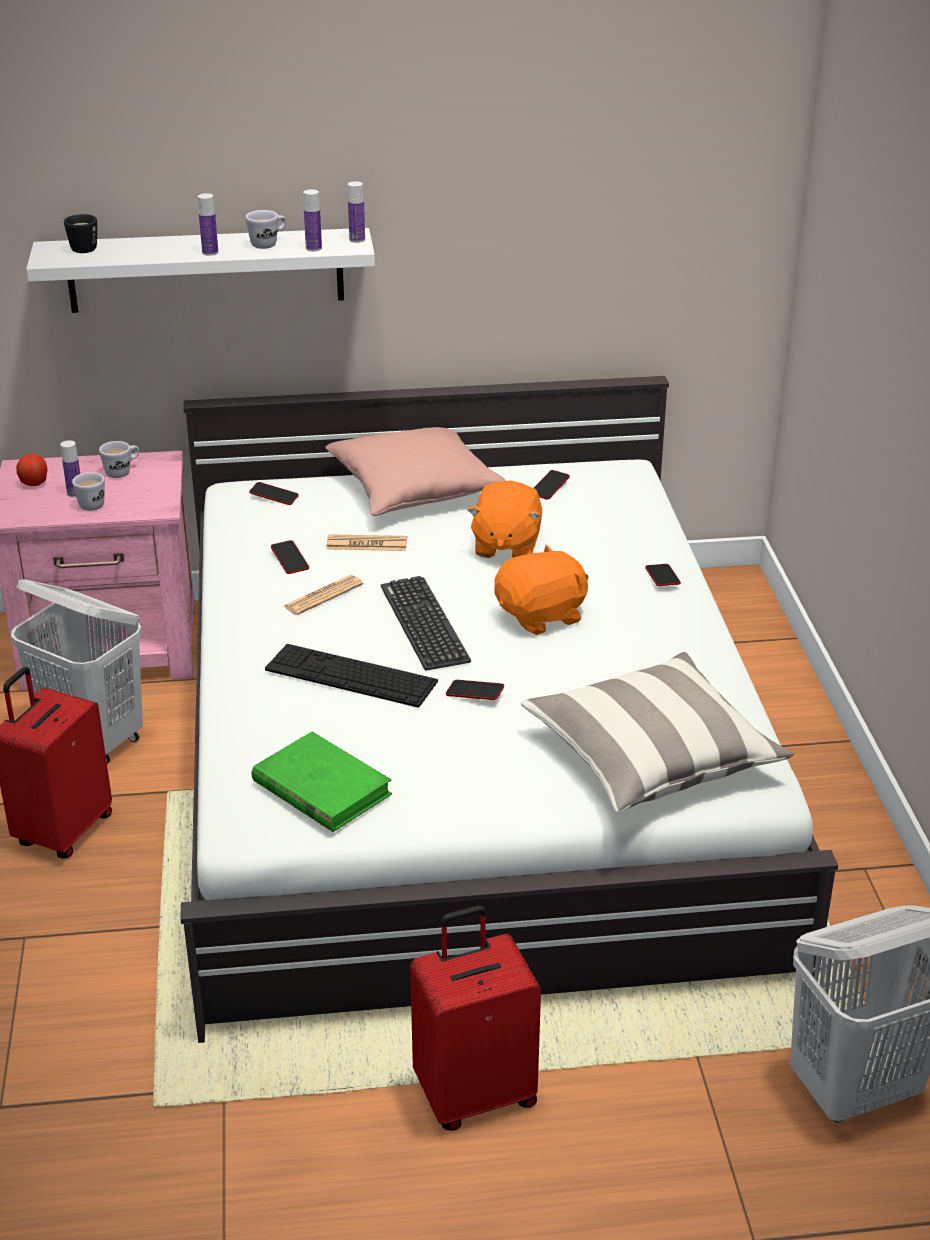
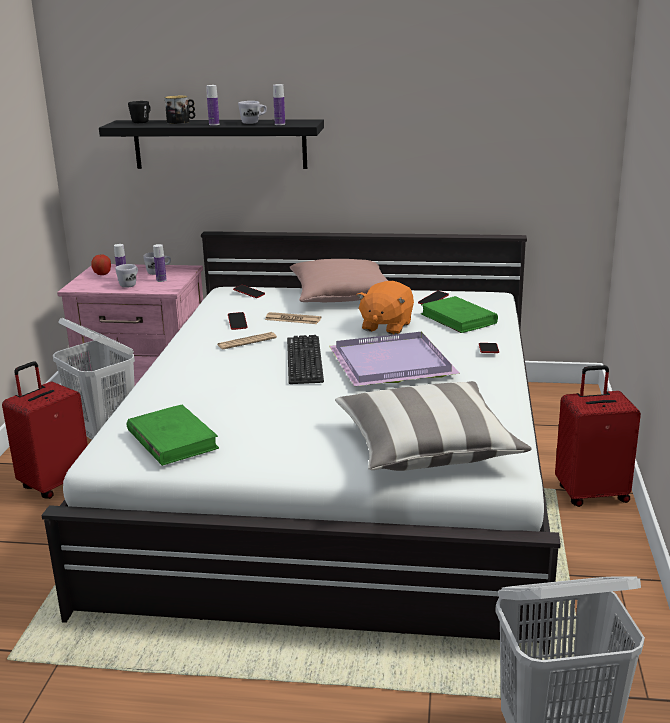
camera: 15 degrees right, 10 degrees down
(150, 245) = (181, 122): none -> mug
(206, 270) = (219, 144): white shelf -> black shelf
(351, 675) = (236, 382): keyboard -> none
(357, 239) = (311, 122): bottle -> bottle (161, 280)
(475, 693) = (316, 399): phone -> none
(475, 1093) = (241, 690): red suitcase -> red suitcase (591, 493)
(541, 616) = (389, 363): orange plush toy -> purple tray
(599, 521) = (458, 319): none -> green book

